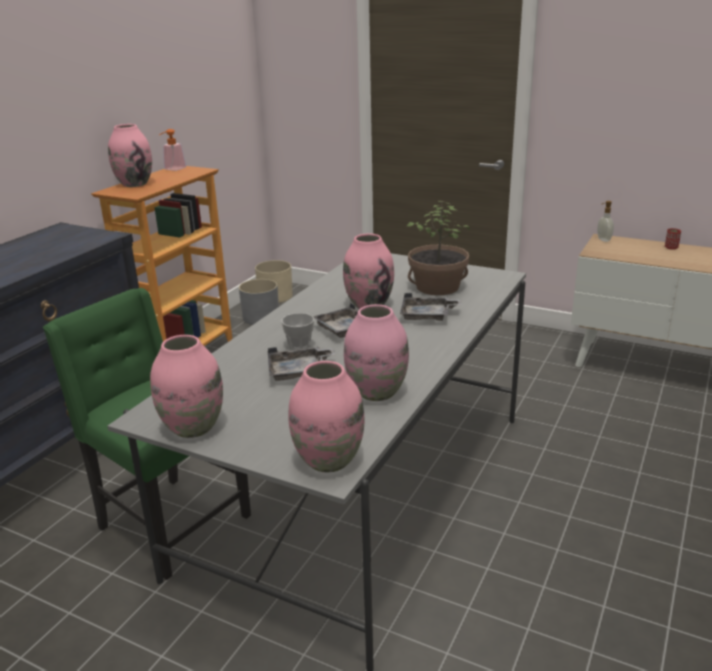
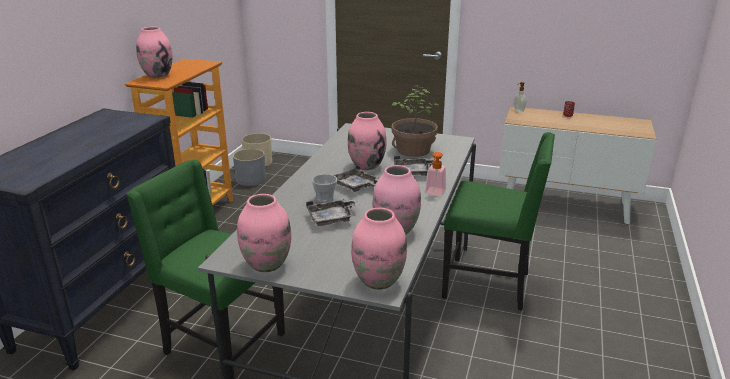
camera: 10 degrees left, 0 degrees up
(172, 169) = (183, 62): soap dispenser -> soap dispenser (434, 194)
(533, 471) = (489, 284): none -> green chair

